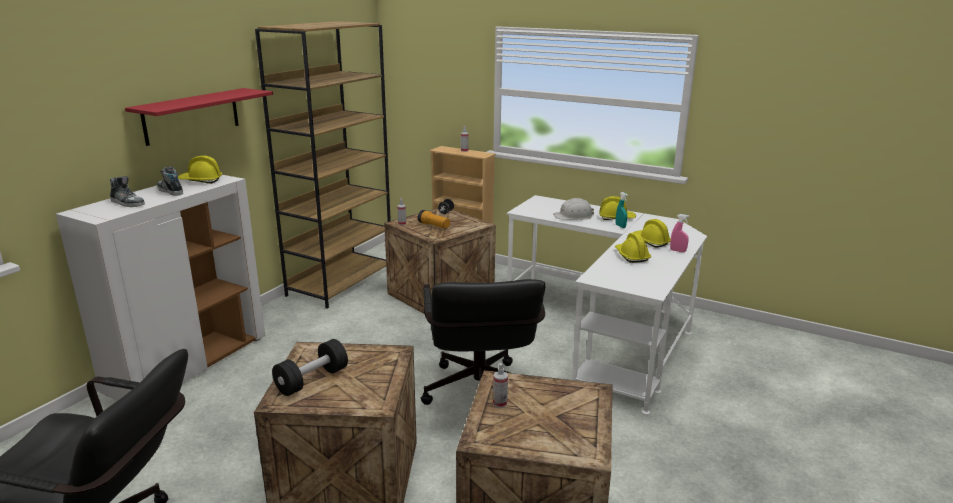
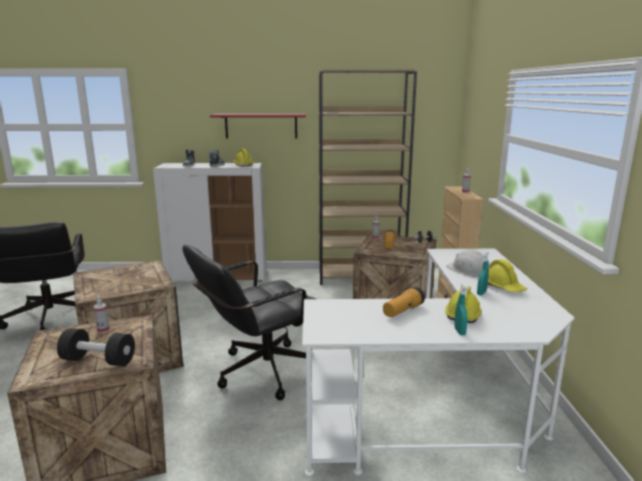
camera: 60 degrees right, 5 degrees down
(312, 380) = (113, 274): black dumbbell -> black dumbbell (98, 360)
(631, 256) = (403, 311): yellow hard hat -> flashlight
(678, 251) = (459, 331): pink spray bottle -> turquoise spray bottle

